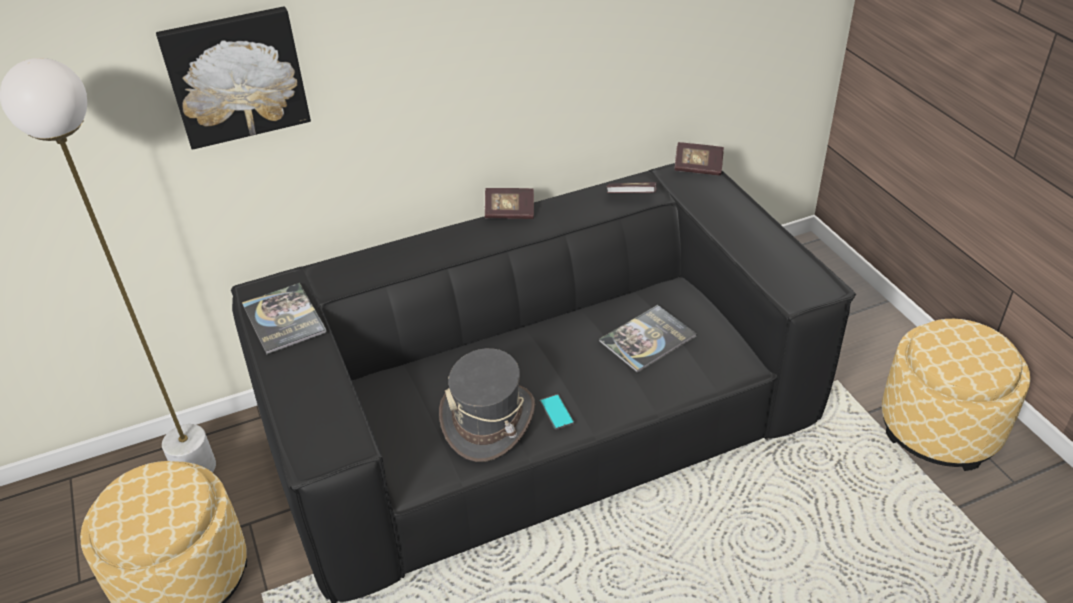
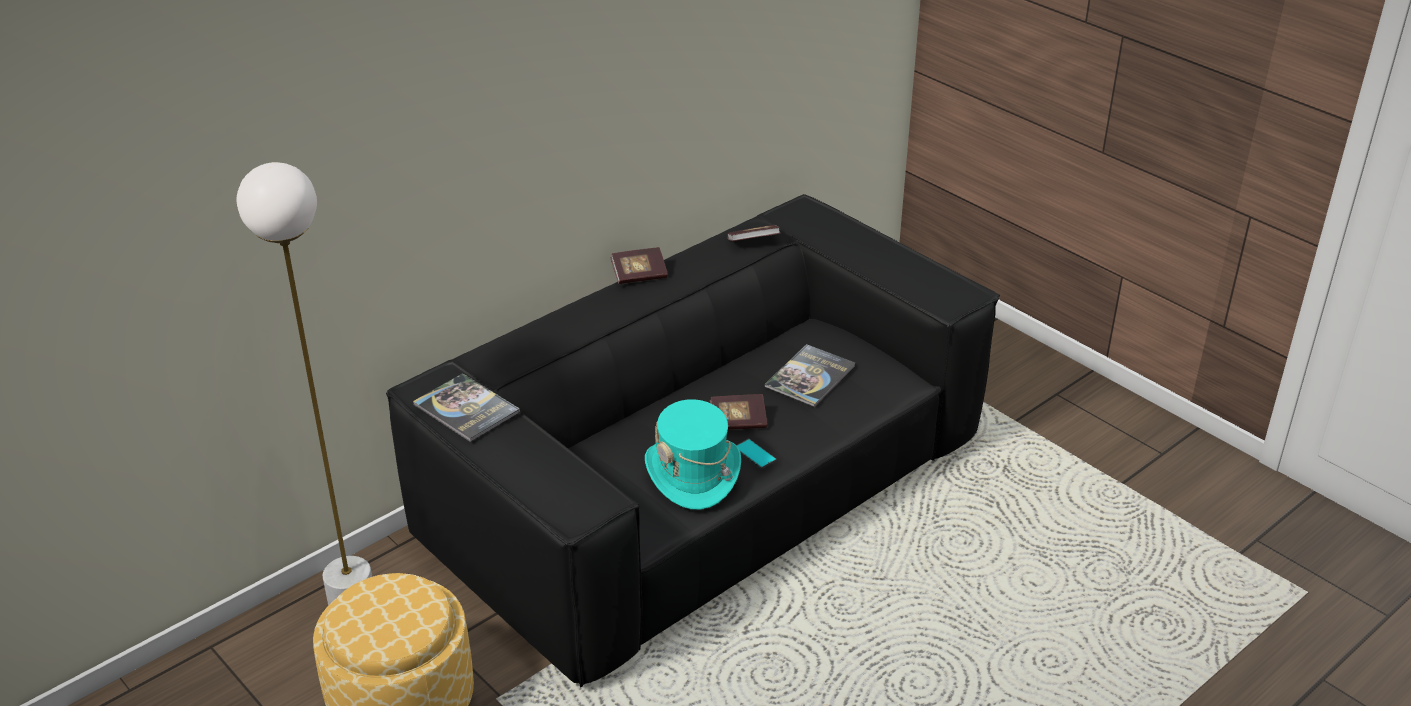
camera: 20 degrees left, 5 degrees down
(236, 76) = (401, 163): picture -> none
(488, 420) = (693, 474): grey hat -> turquoise hat
(698, 168) = (805, 206): book -> book (738, 422)
(940, 427) = (1083, 421): ottoman -> none

